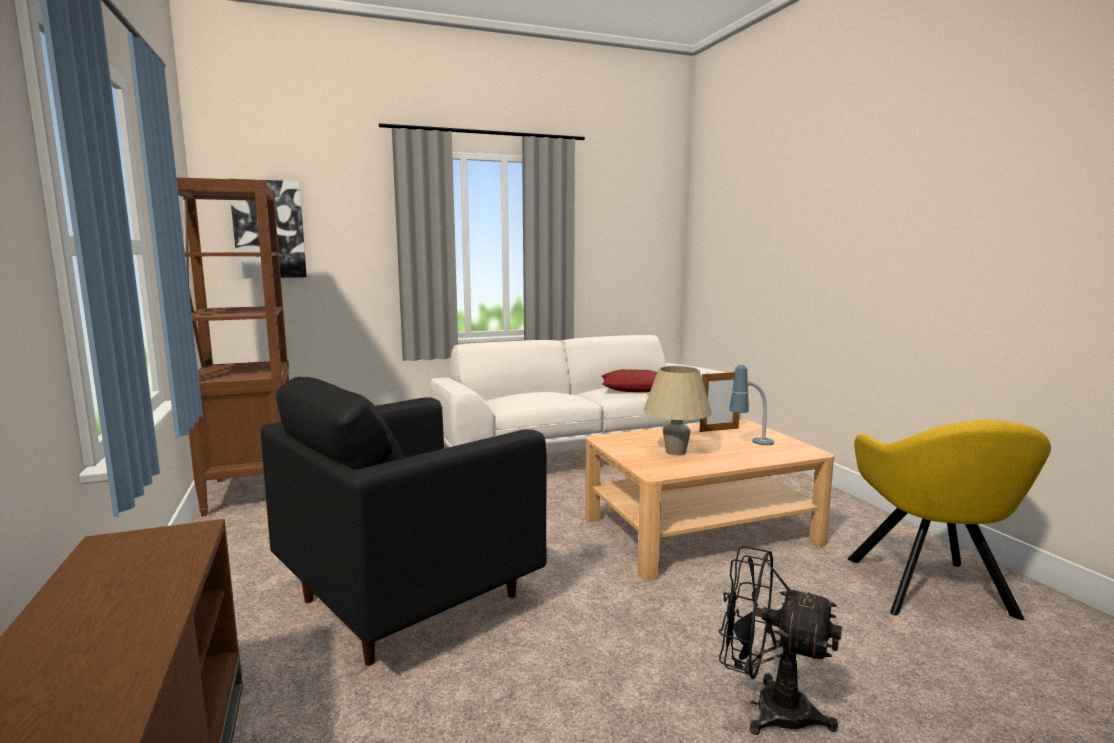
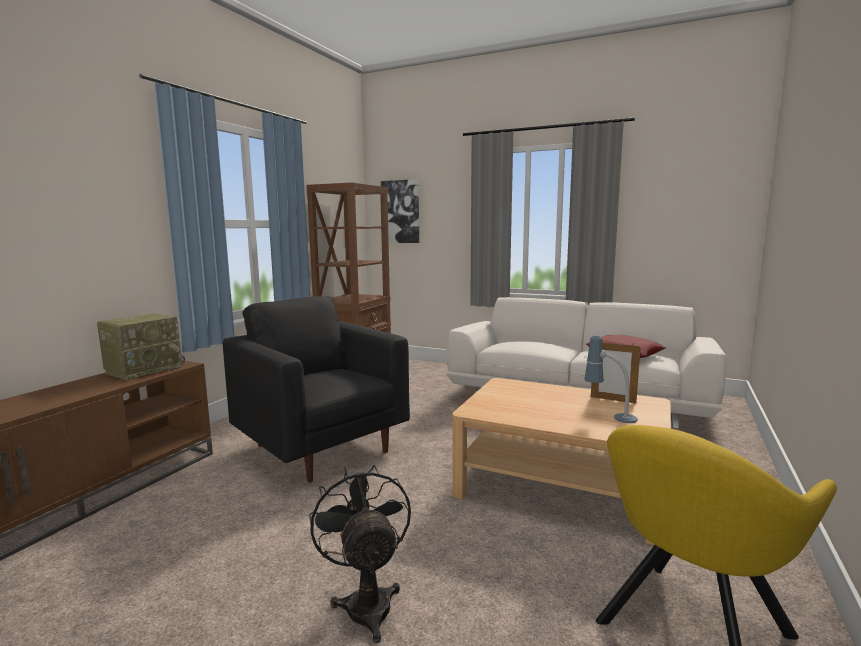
camera: 45 degrees right, 0 degrees up
(130, 564) = (144, 370): none -> radio
(408, 599) = (321, 448): black armchair -> black armchair turned 45 degrees clockwise
(675, 452) = (526, 404): beige table lamp -> none

